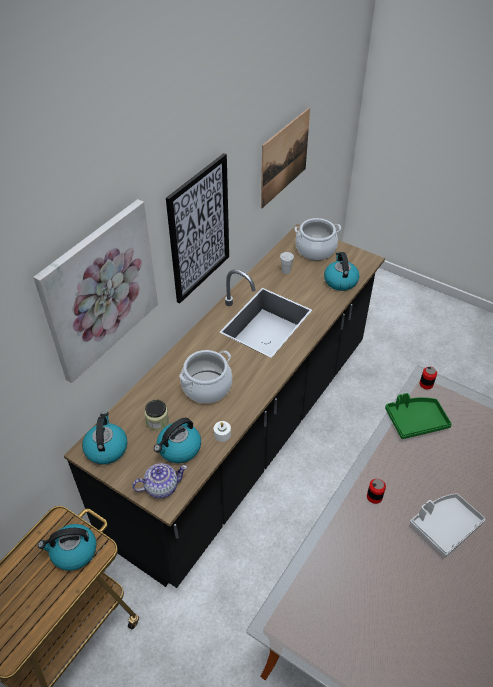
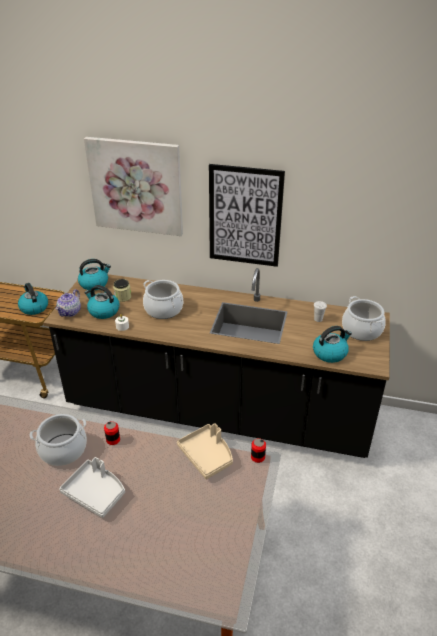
camera: 70 degrees right, 10 degrees down
(161, 487) = (70, 312): teapot -> teapot turned 60 degrees clockwise
(284, 157) = (380, 232): picture -> none
(377, 549) = (63, 450): none -> cooking pot
(415, 421) = (207, 455): green tray -> beige tray

